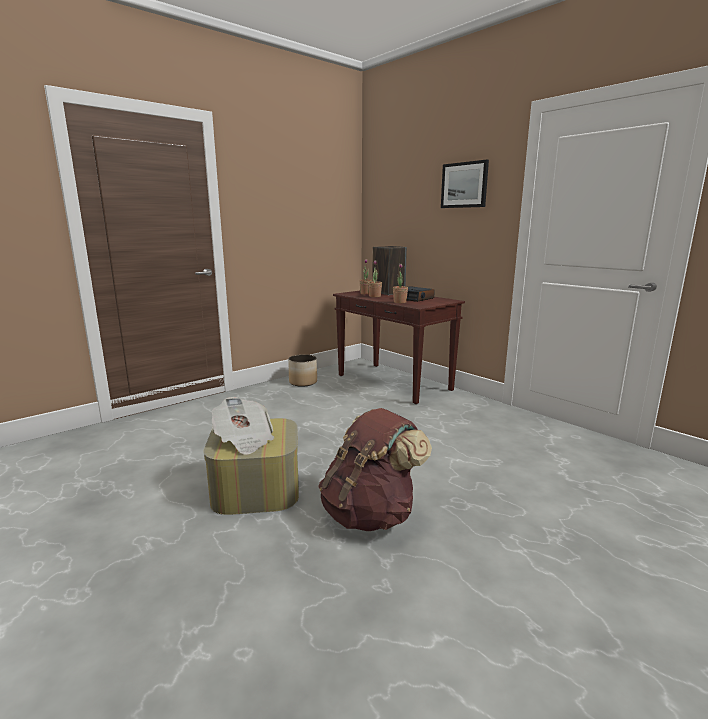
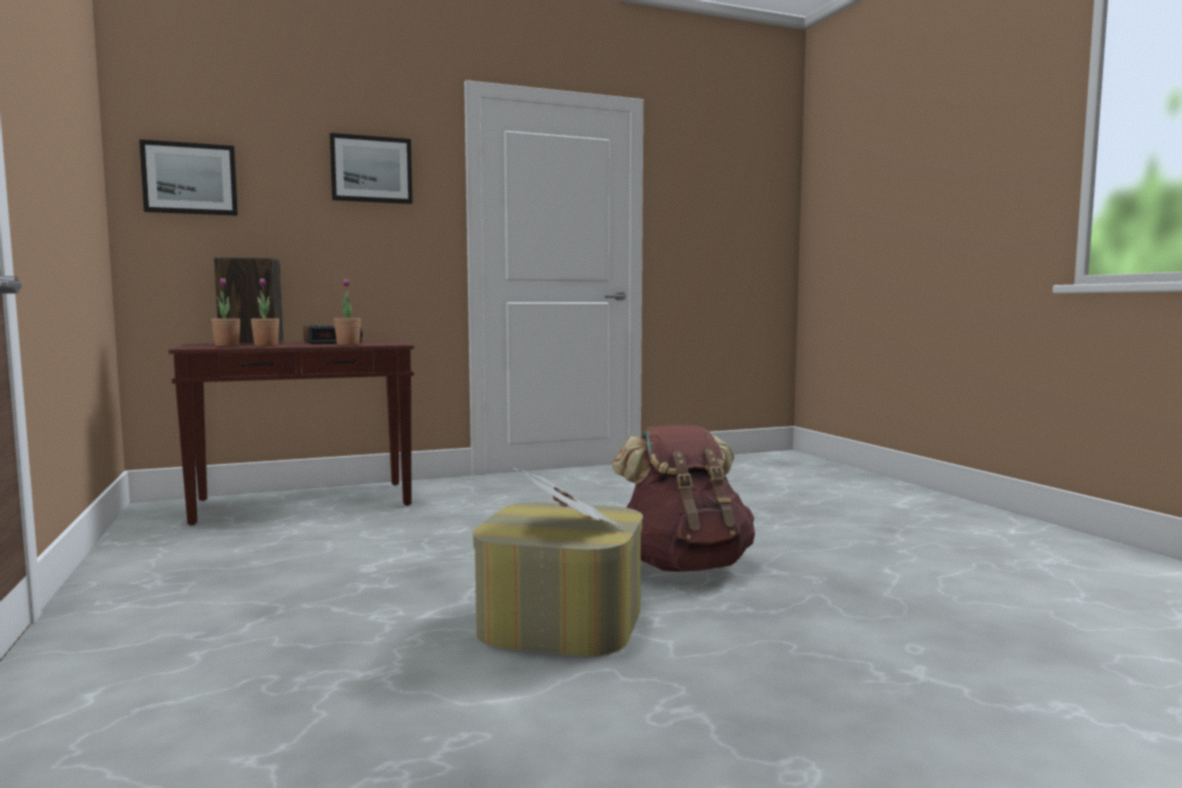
camera: 70 degrees left, 10 degrees down
(303, 382) = (157, 552): planter -> none
(386, 201) = (190, 178): none -> picture

